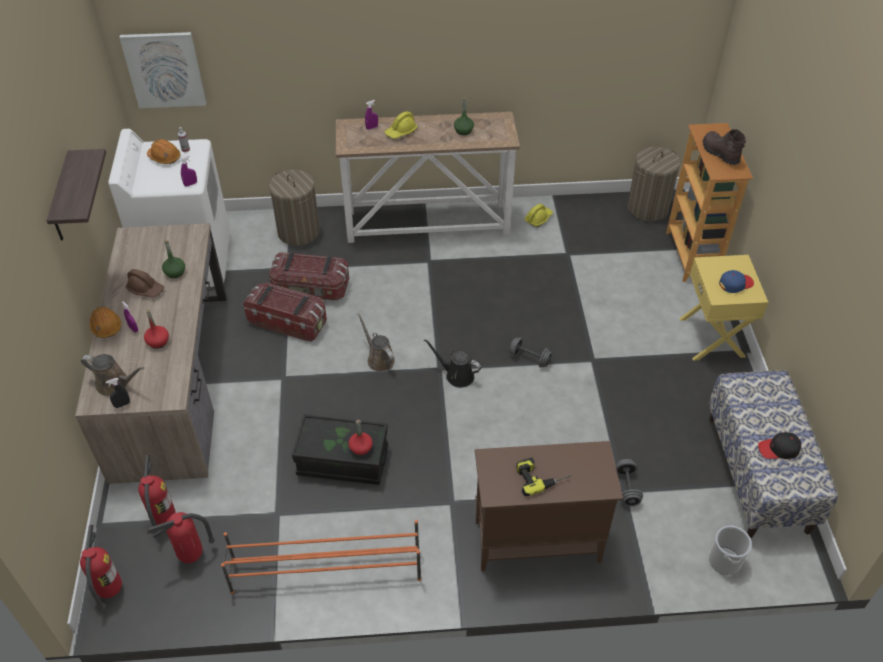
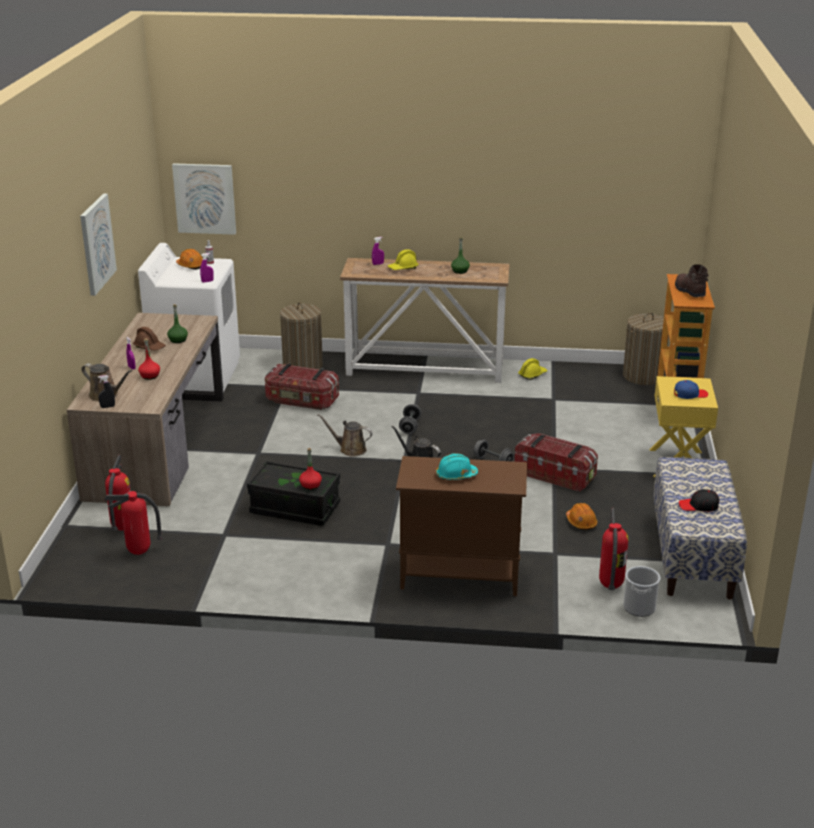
camera: 10 degrees right, 20 degrees down
(63, 199) = (96, 244): shelf -> picture
(106, 326) = (109, 364): orange hard hat -> orange hard hat (581, 522)
(110, 590) = (61, 565): fire extinguisher -> fire extinguisher (610, 586)
(288, 322) = (274, 419): storage box -> storage box (555, 475)
(325, 570) = (256, 573): orange shoe rack -> none
(379, 359) = (350, 449): brown watering can -> brown watering can turned 45 degrees counterclockwise
(541, 476) = (456, 475): power drill -> turquoise hard hat
(627, 488) = (558, 552): grey dumbbell -> grey dumbbell (410, 427)

